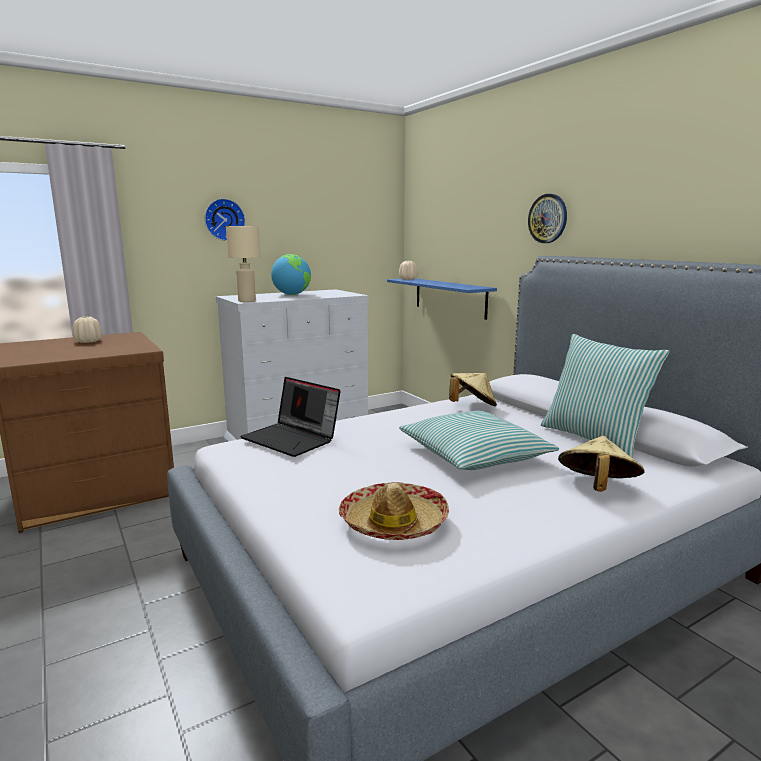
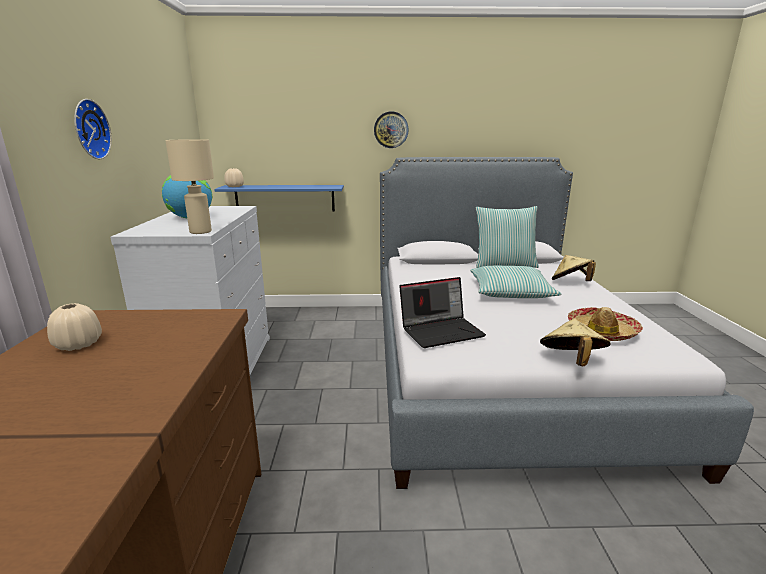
camera: 60 degrees left, 5 degrees up
(472, 406) = (422, 272): beige hat -> beige hat (571, 361)

